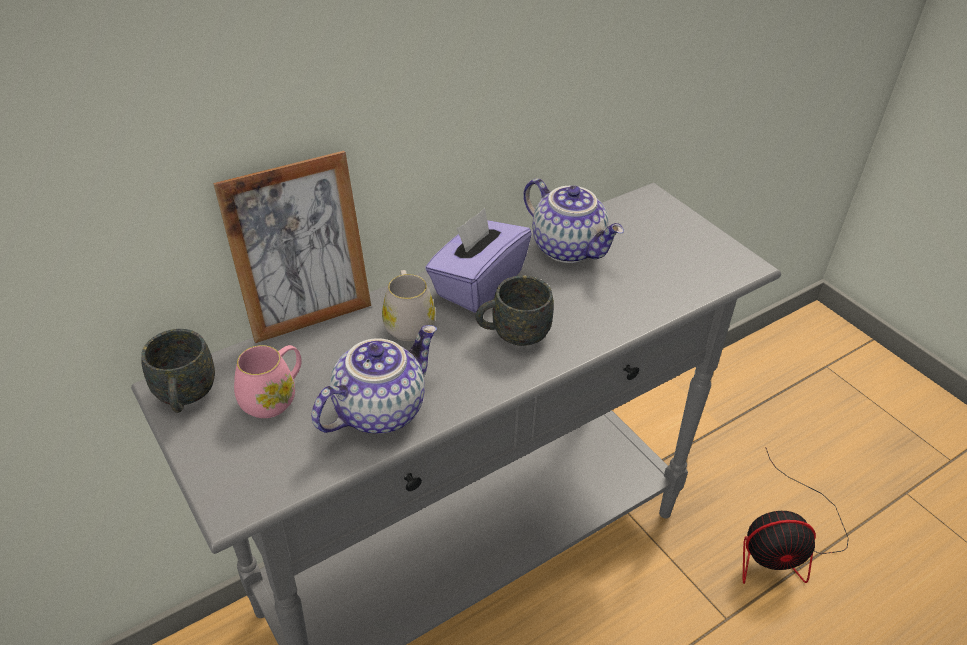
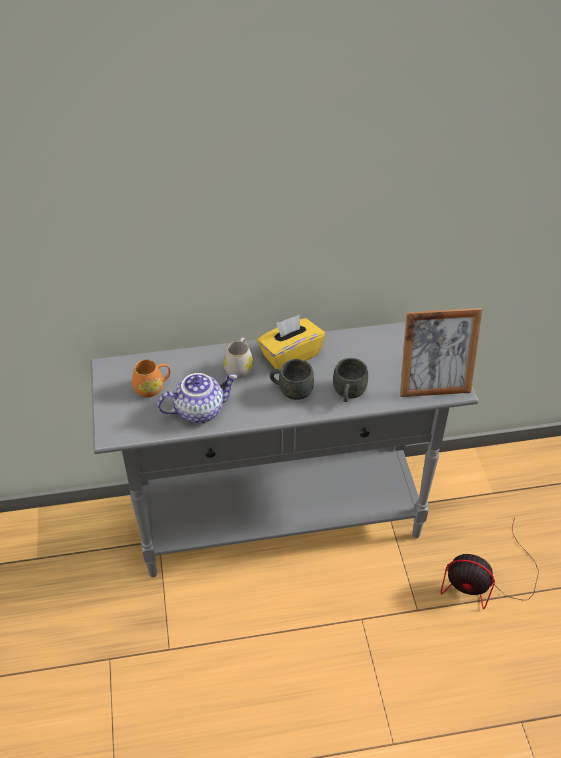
camera: 25 degrees right, 5 degrees up
(185, 398) = (112, 374): grey mug -> grey mug (348, 394)
(274, 397) = (153, 387): pink mug -> orange mug
(308, 313) = (191, 346): picture frame -> picture frame (433, 387)
(477, 284) = (290, 355): purple tissue box -> yellow tissue box
(569, 248) = (357, 347): teapot -> none

